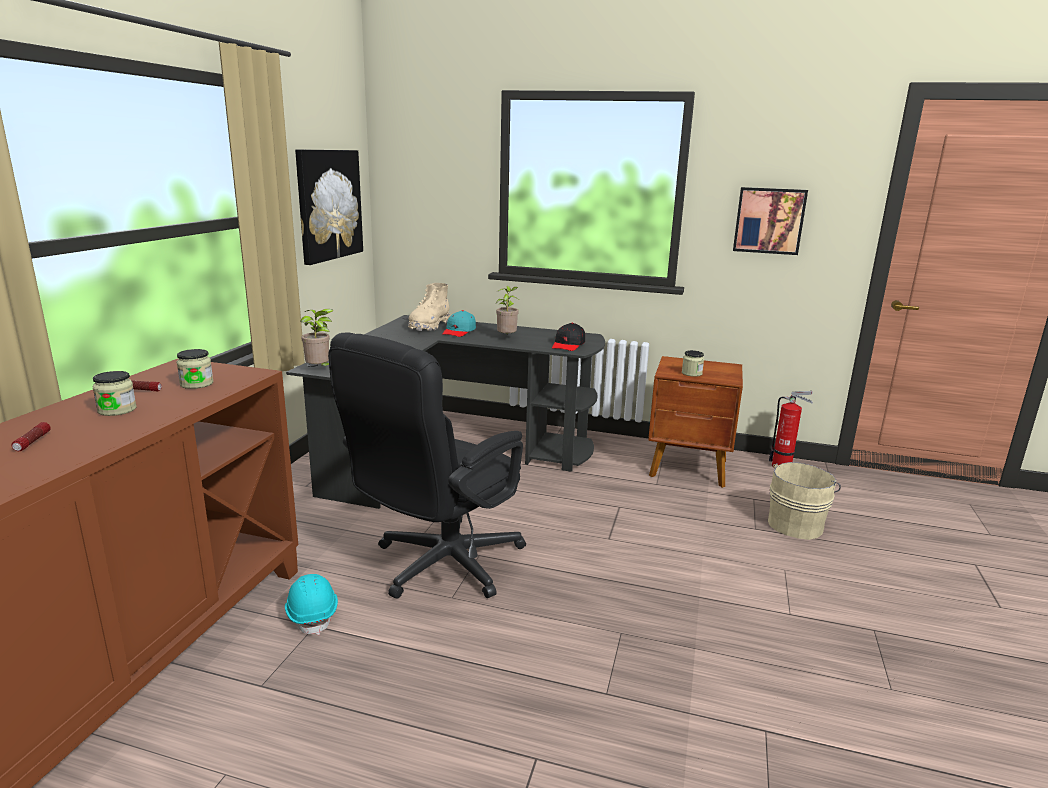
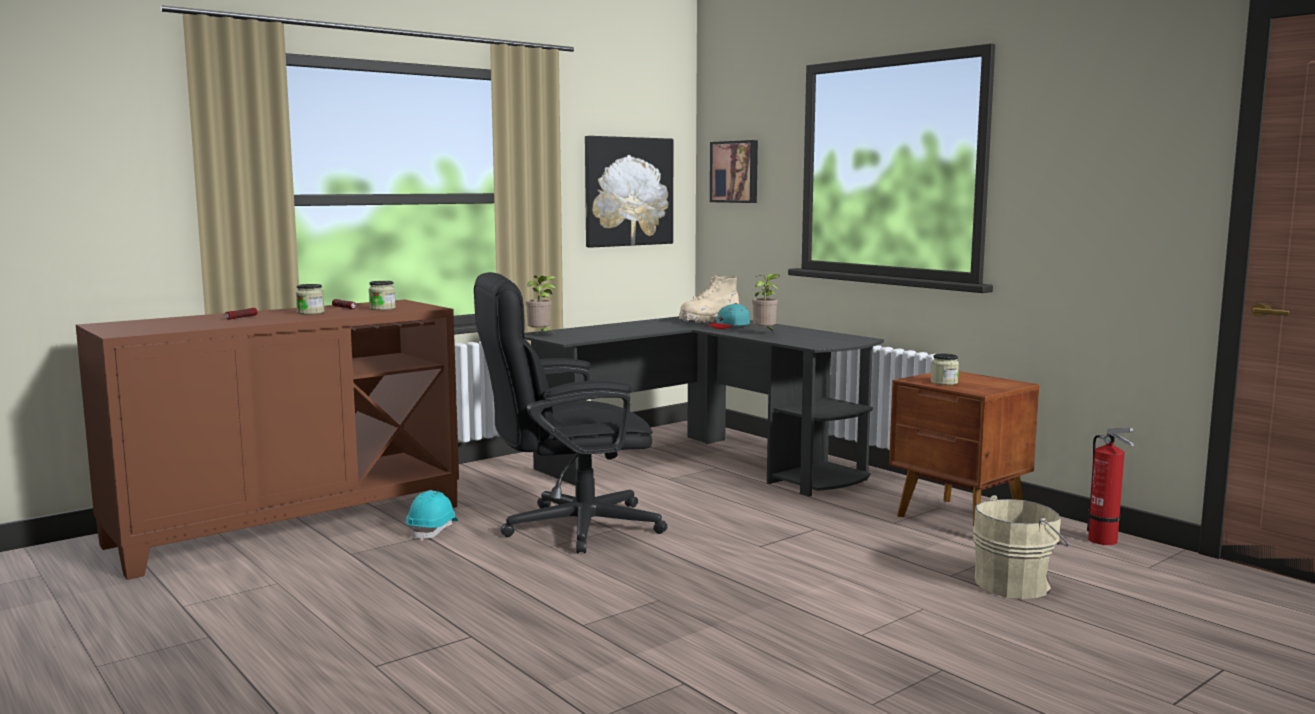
camera: 35 degrees right, 10 degrees down
(568, 345) = (819, 342): black cap -> none
(769, 220) = (1085, 194): picture -> picture (735, 172)

